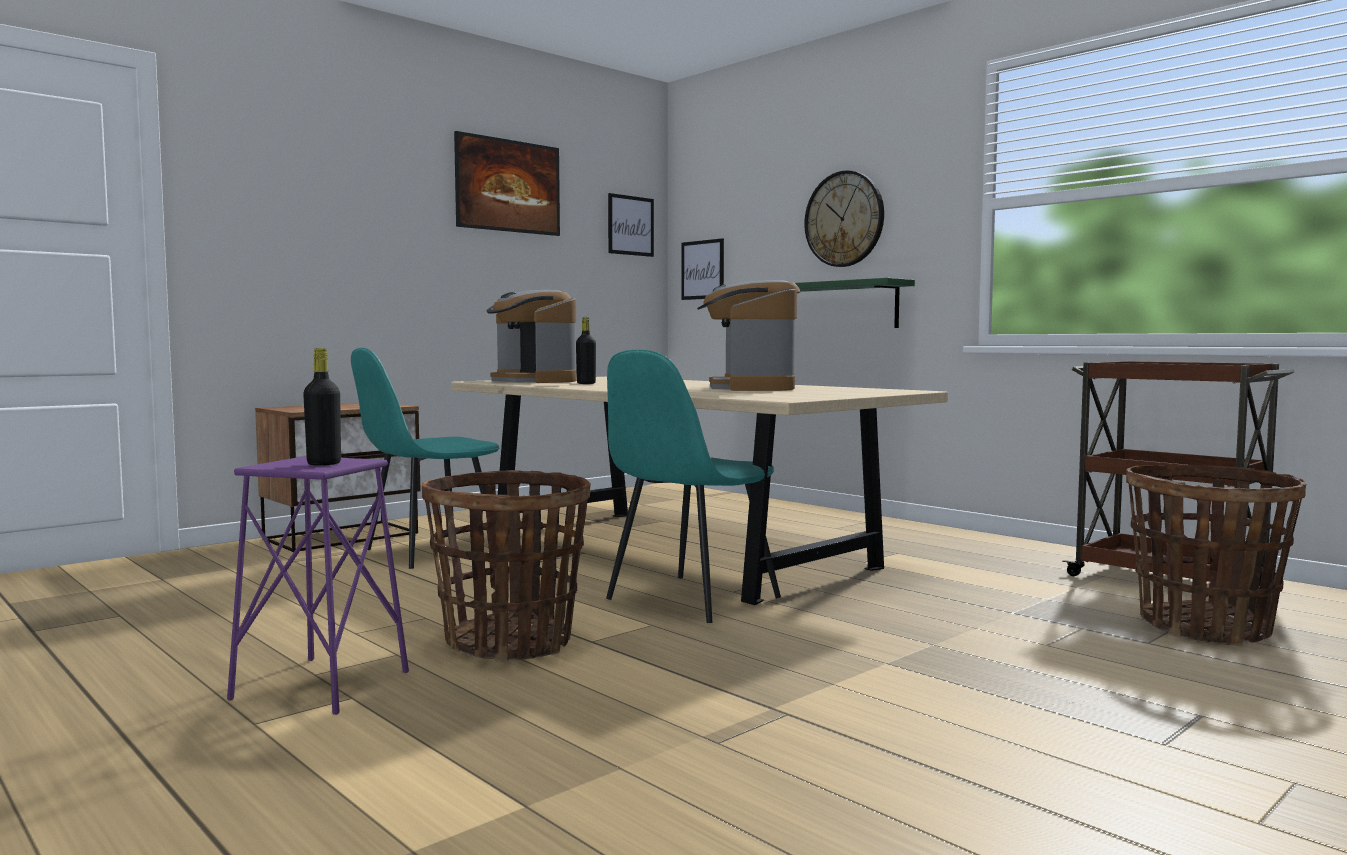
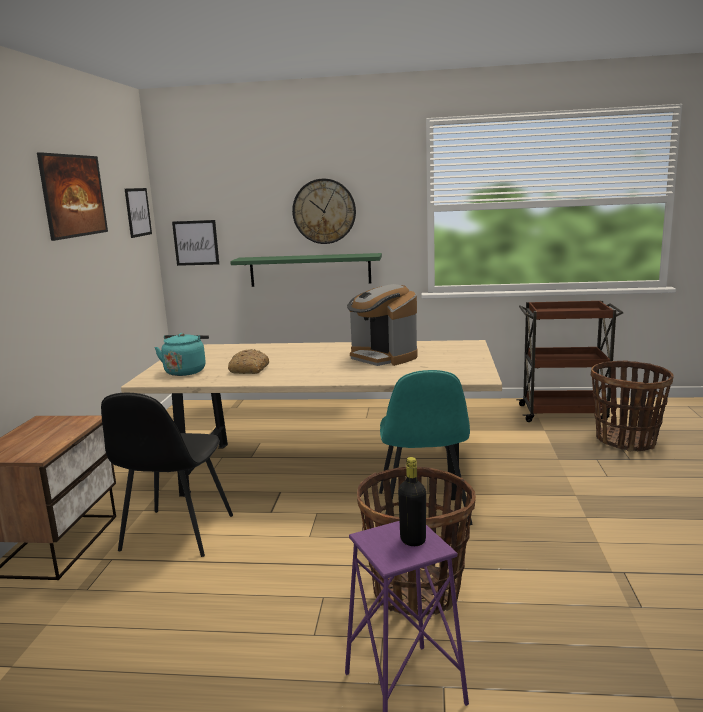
camera: 40 degrees left, 10 degrees up
(429, 553) = (176, 534): turquoise chair -> black chair
(533, 381) = (186, 371): coffee machine -> turquoise kettle
(586, 383) = (249, 369): black bottle -> bread

